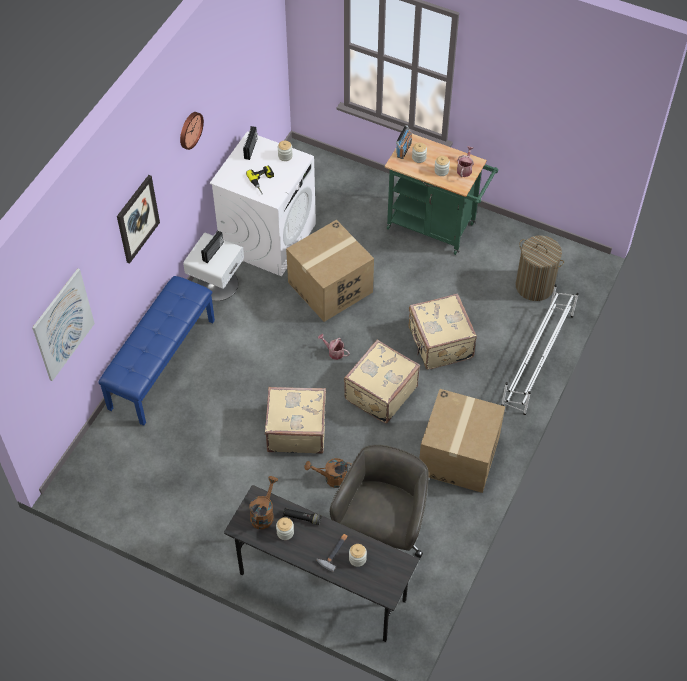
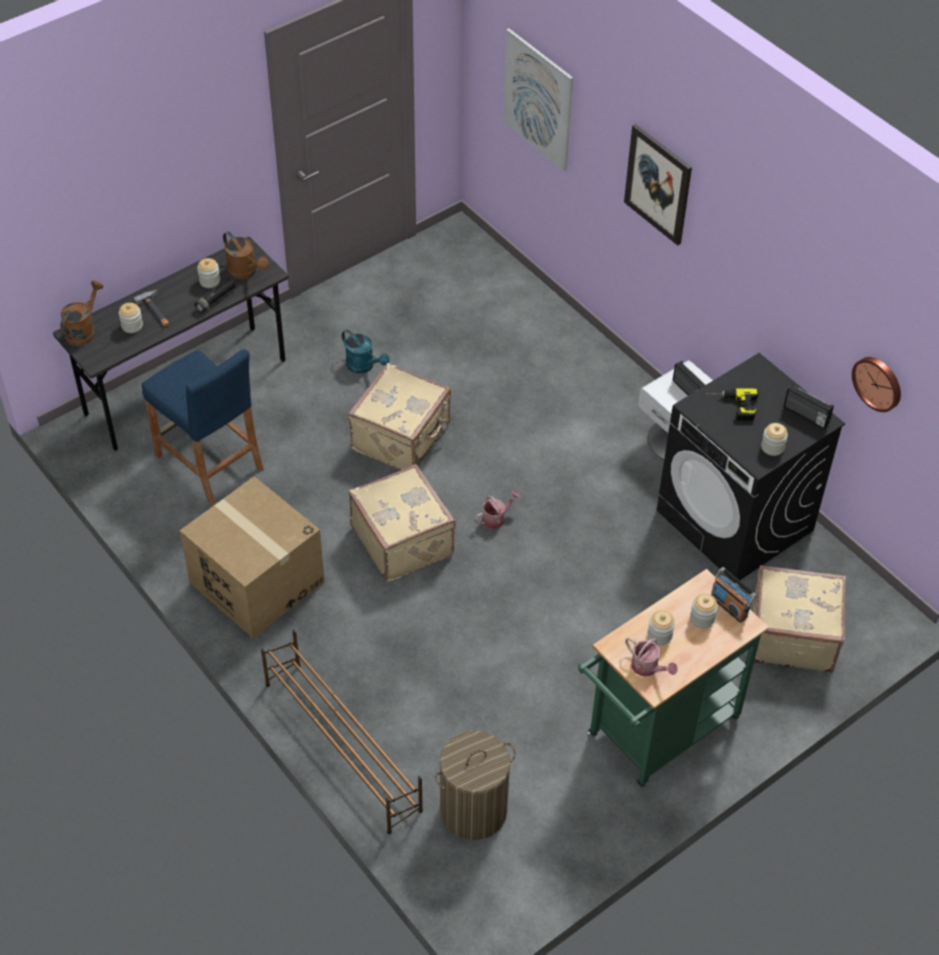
camera: 115 degrees right, 5 degrees down
(161, 363) = (578, 349): blue bench -> none
(189, 130) = (768, 240): wall clock -> wall clock (878, 383)
(242, 482) = (364, 366): none -> turquoise watering can
(268, 237) = (735, 521): white washing machine -> black washing machine
(330, 287) = (608, 556): cardboard box -> none
(331, 478) = (313, 445): brown watering can -> brown watering can (83, 330)
(381, 534) = (209, 462): grey office chair -> blue stool
(439, 344) = (440, 639): beige suitcase -> beige suitcase (791, 635)
(537, 360) = (342, 745): white shoe rack -> brown shoe rack

